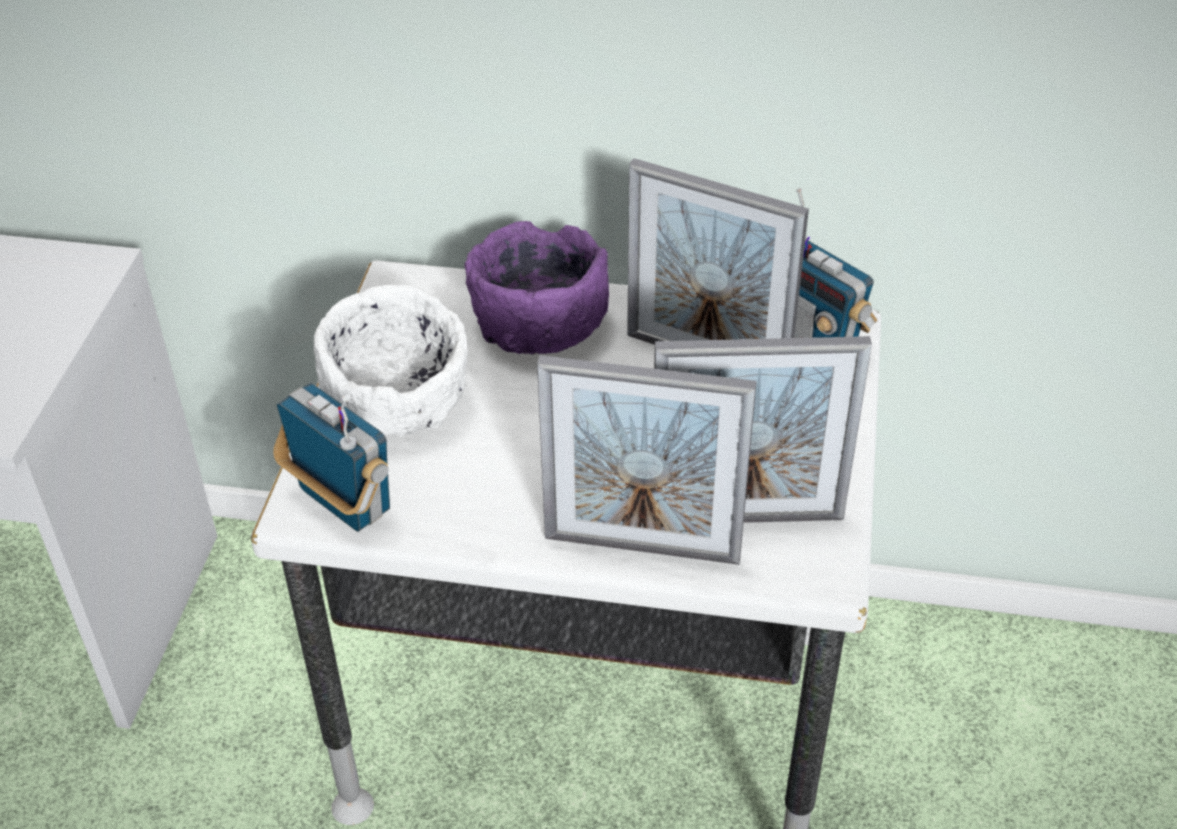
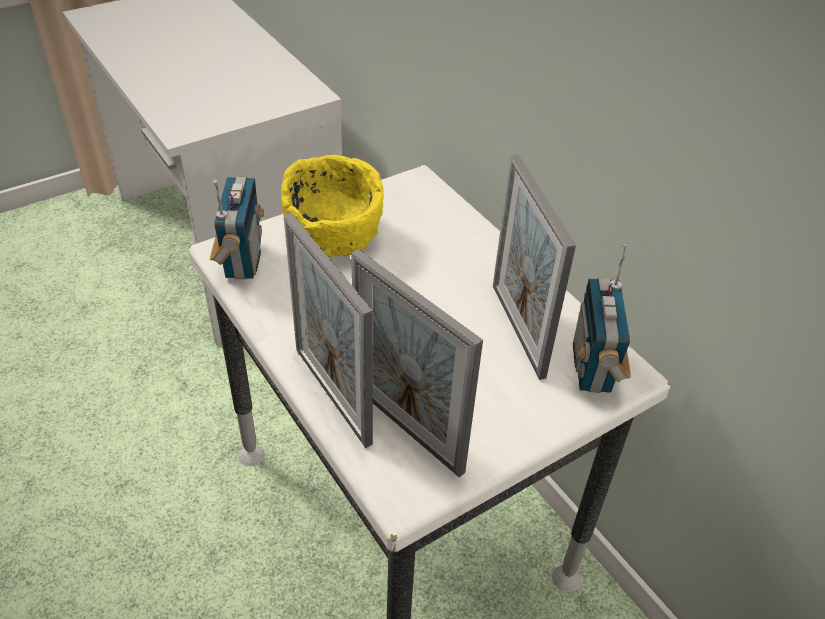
camera: 45 degrees right, 0 degrees up
(397, 400) = (335, 234): white bowl -> yellow bowl
(538, 324) = (455, 247): purple bowl -> none

